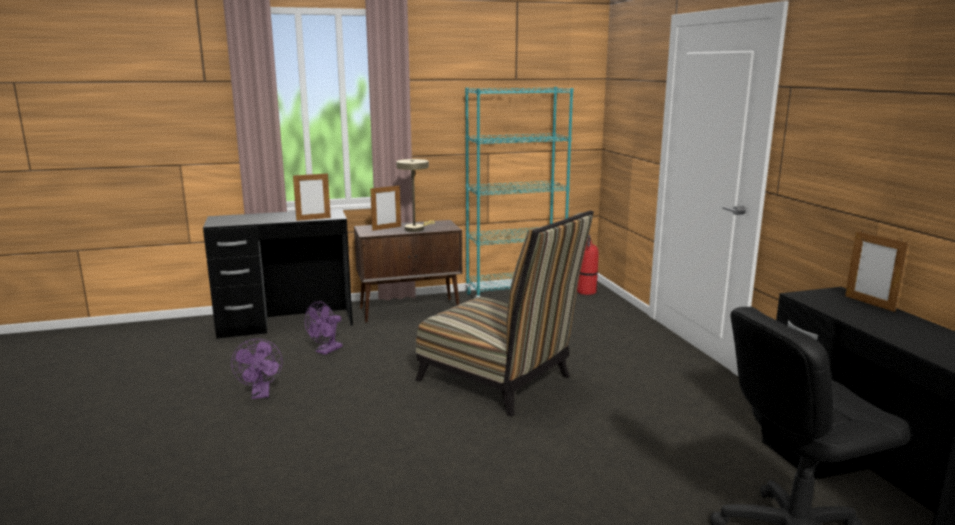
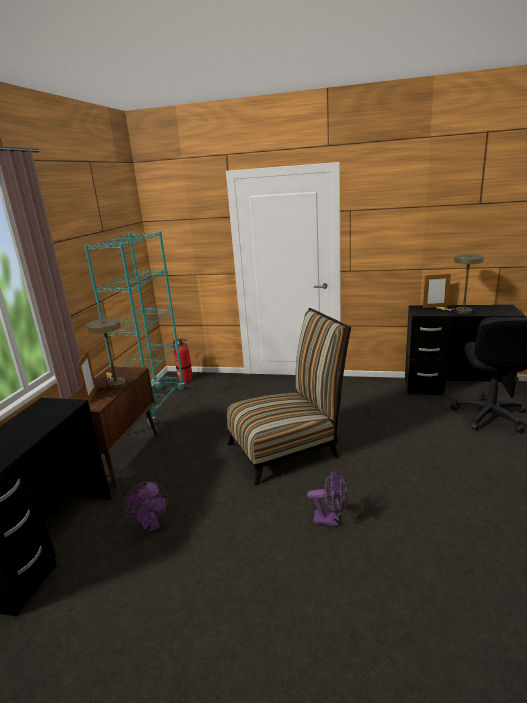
camera: 60 degrees left, 5 degrees up
(261, 394) = (205, 589): purple fan -> purple fan (331, 520)
(313, 219) = (61, 416): picture frame -> none
(877, 322) = (460, 311): none -> beige table lamp

